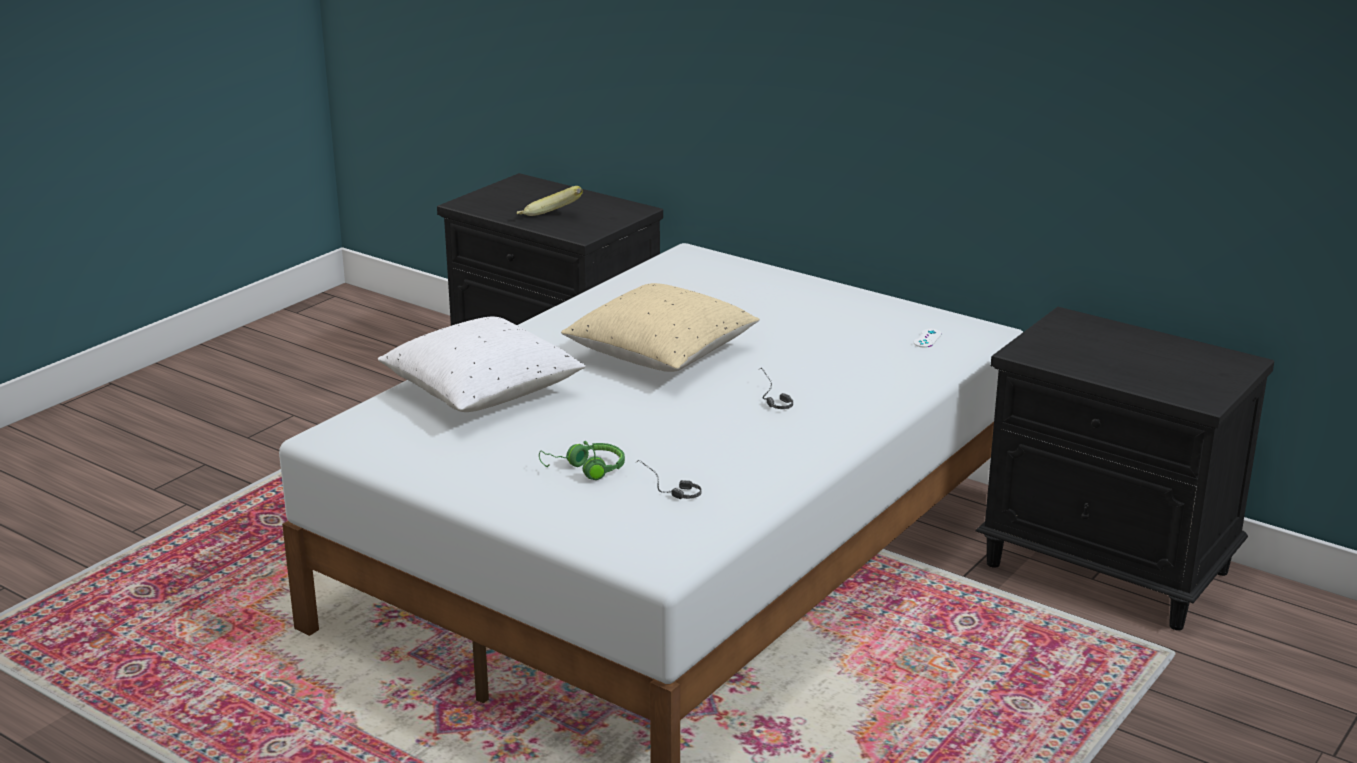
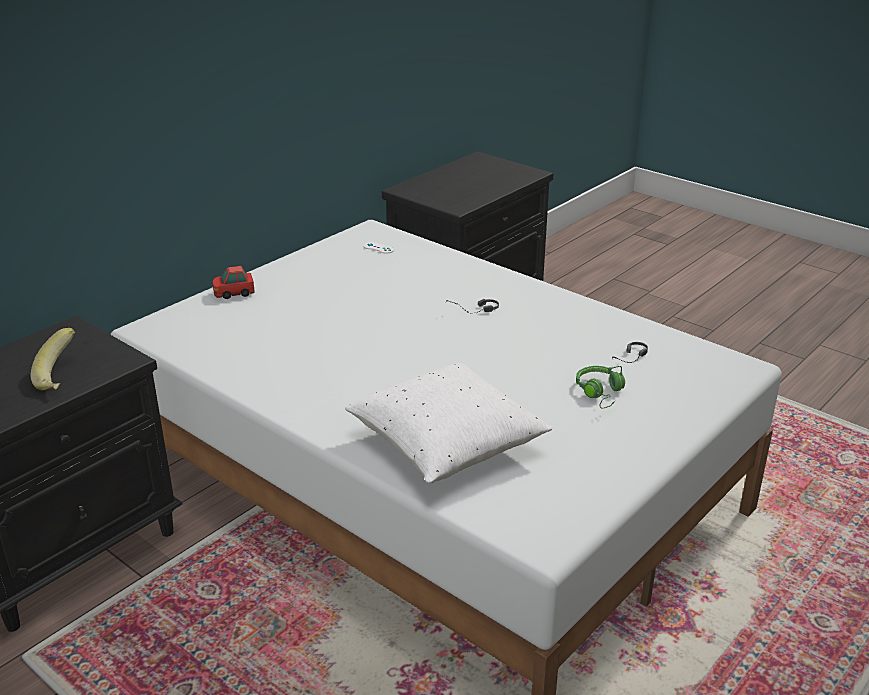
camera: 85 degrees left, 5 degrees up
(661, 355) = (382, 351): beige pillow -> none
(775, 279) = (234, 293): none -> toy car

